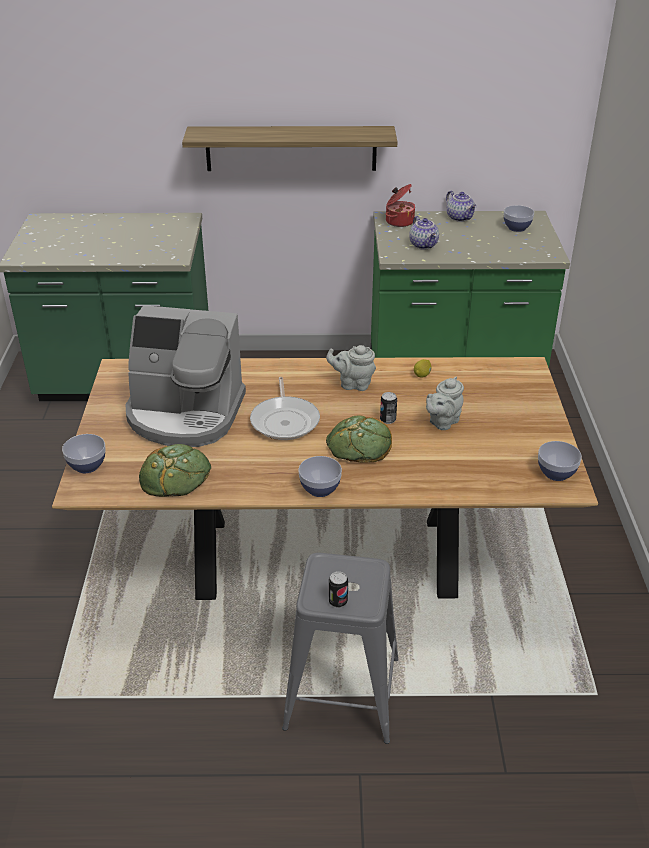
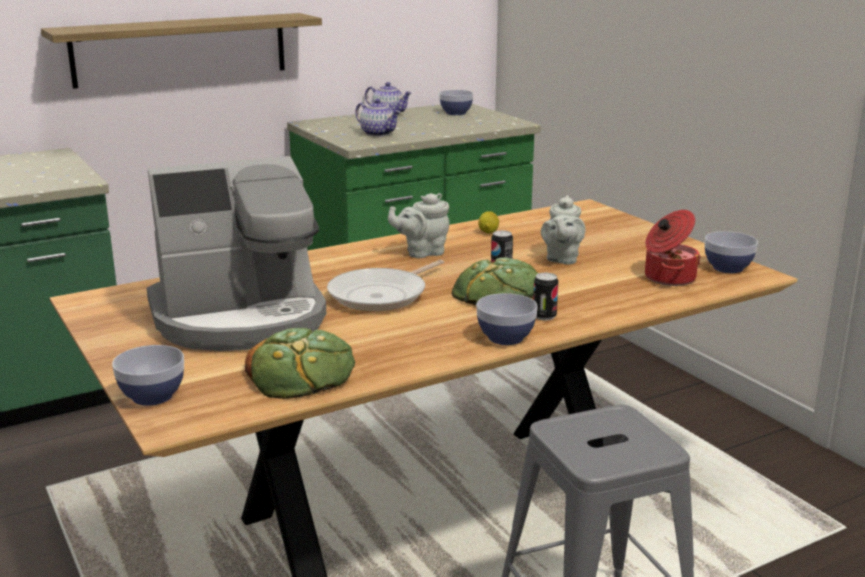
camera: 30 degrees left, 15 degrees down
(285, 420) = (382, 295): frying pan -> frying pan turned 75 degrees clockwise
(338, 601) = (621, 456): can -> can (544, 316)
(399, 221) = (326, 124): cooking pot -> cooking pot (668, 278)

